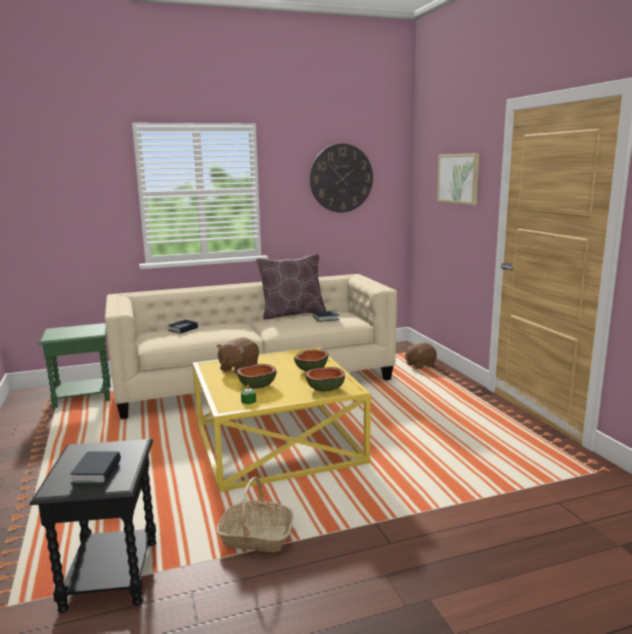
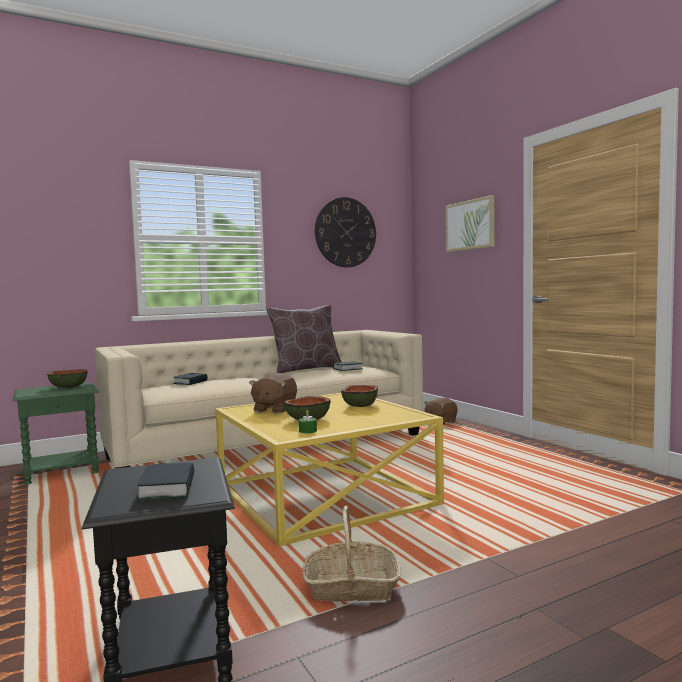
camera: 10 degrees left, 10 degrees down
(325, 389) = (389, 418): bowl -> bowl (68, 387)

